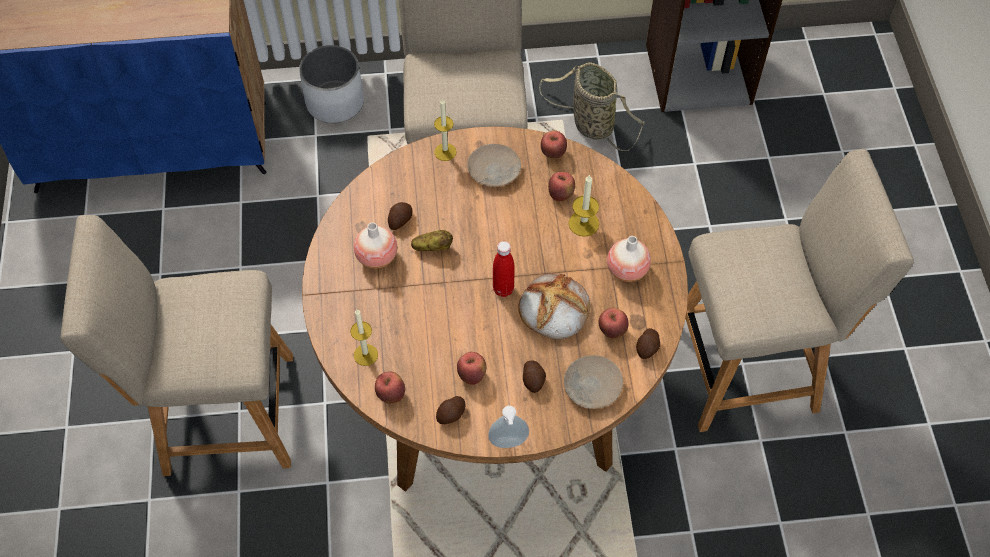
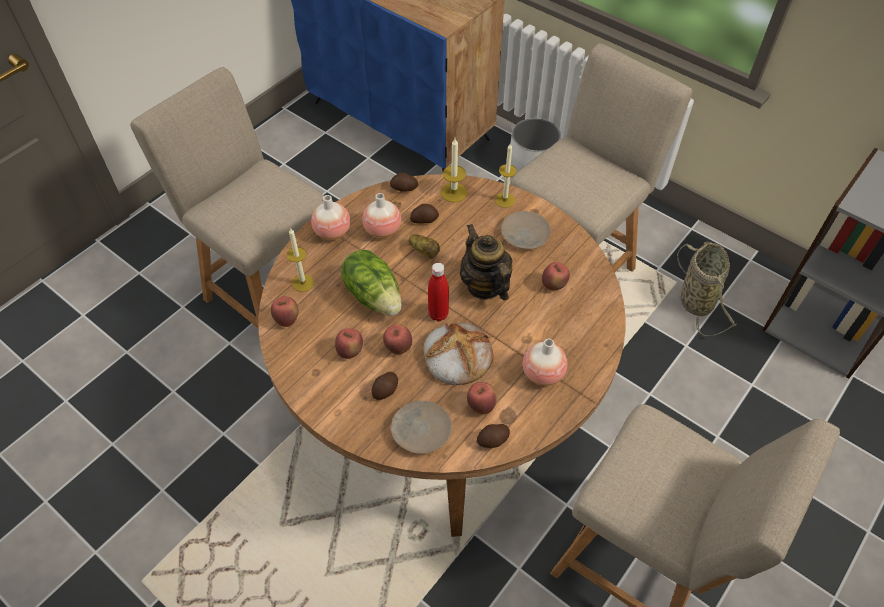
camera: 45 degrees right, 5 degrees down
(336, 292) = (332, 232): none -> vase
(436, 316) = (374, 295): none -> lettuce
(452, 414) = (307, 365): potato -> potato (404, 188)
(508, 444) = (318, 417): soap dispenser -> none
(511, 237) = (484, 285): none -> teapot
(553, 153) = (581, 255): apple -> apple (398, 347)
(583, 223) = (548, 317): candle -> candle (454, 192)

